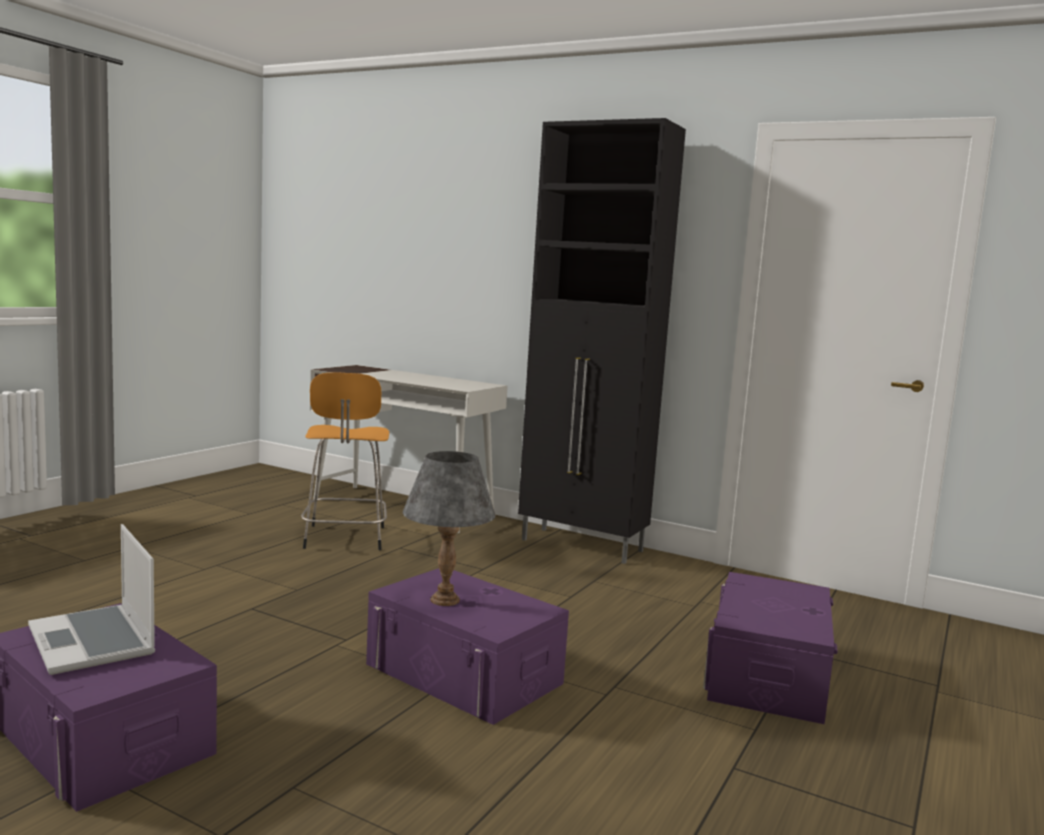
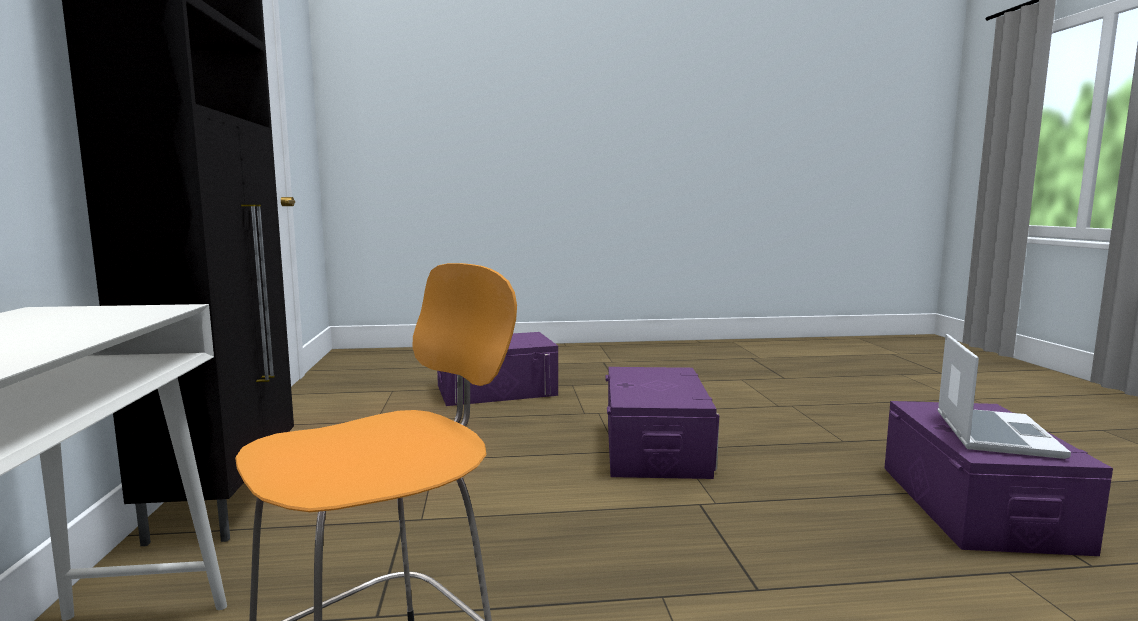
camera: 125 degrees left, 0 degrees up
(444, 600) = (672, 388): grey table lamp -> none

